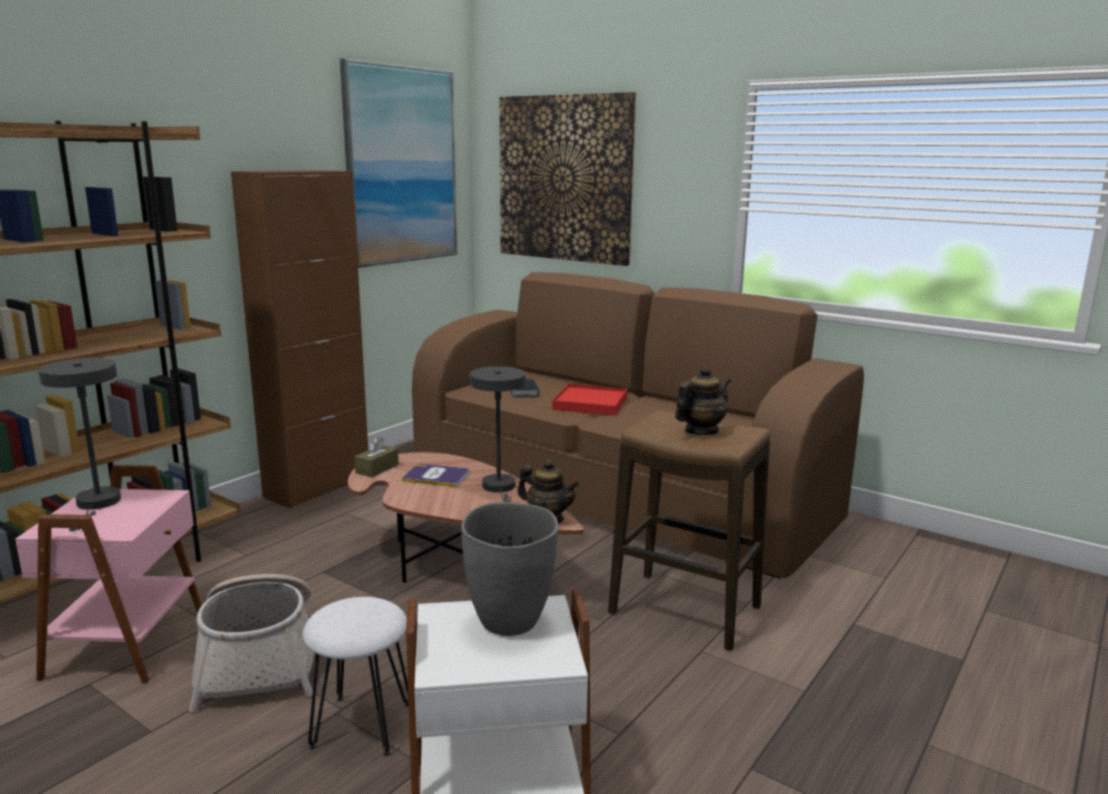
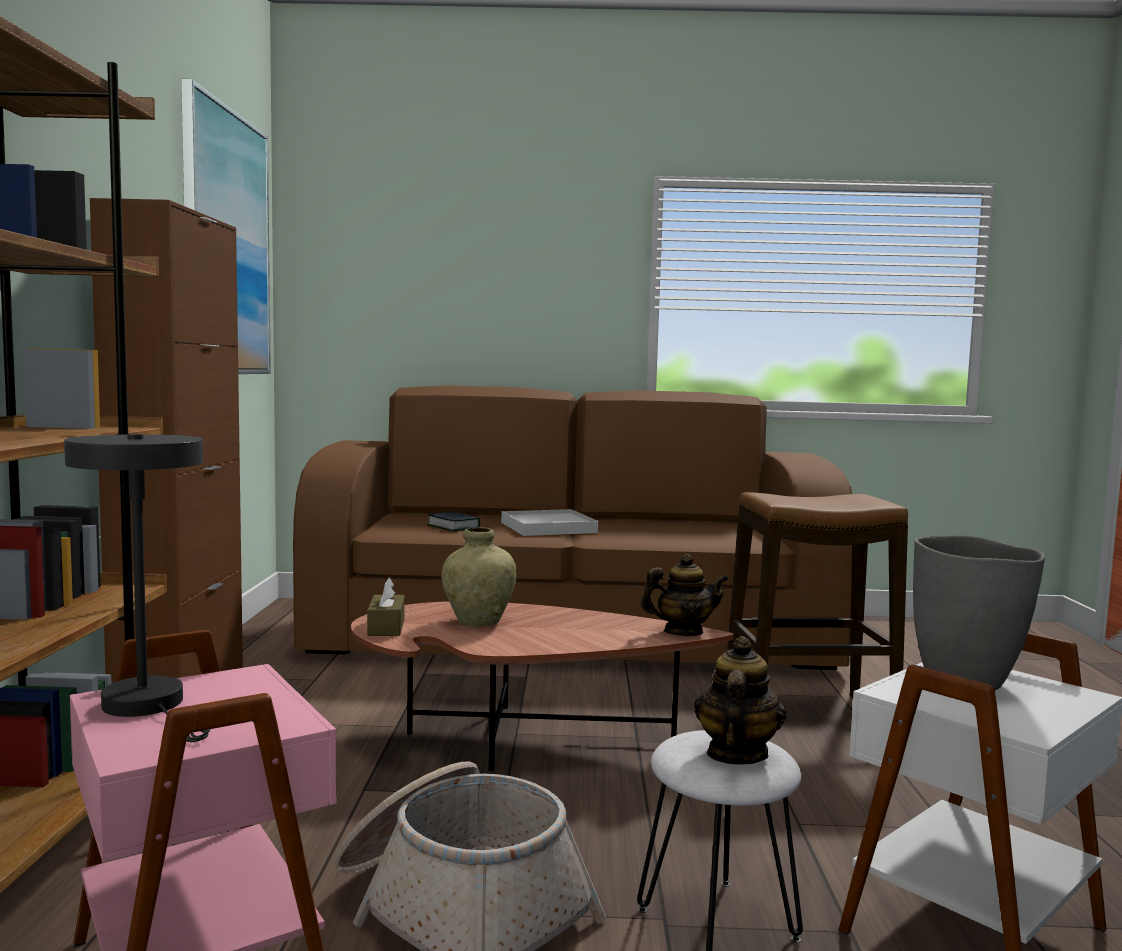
camera: 35 degrees left, 10 degrees down
(436, 476) = (478, 621): book -> beige vase
(500, 488) = (574, 618): grey table lamp -> none
(565, 179) = (422, 278): picture -> none
(590, 403) = (548, 527): red tray -> white tray
(700, 431) = (826, 500): teapot -> teapot (736, 754)

